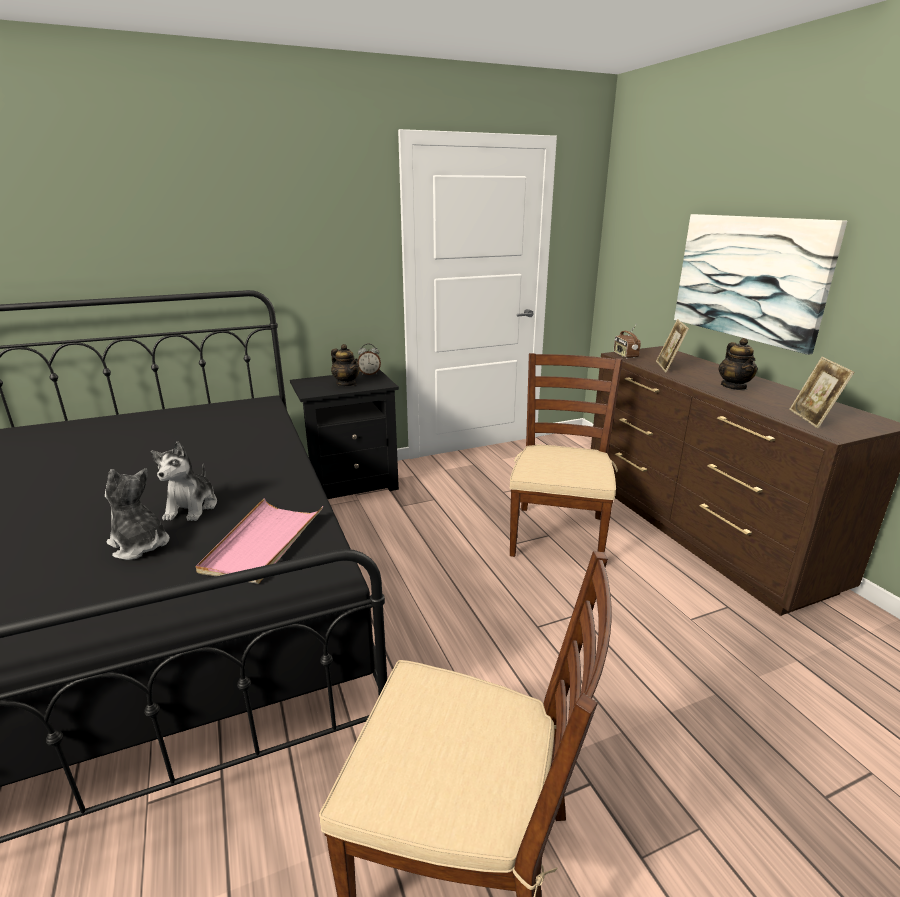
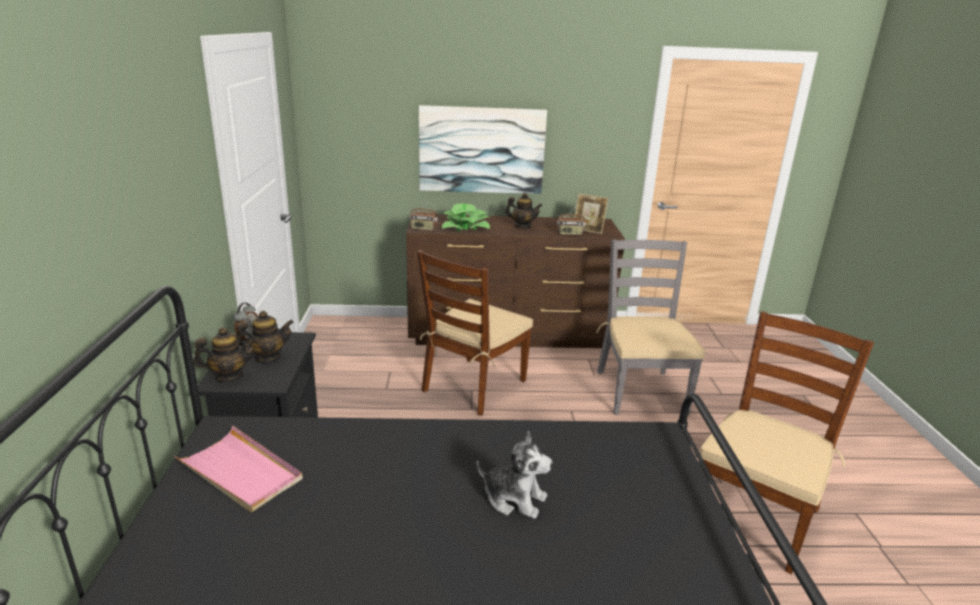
camera: 70 degrees left, 0 degrees up
(140, 545) = (581, 534): plush toy -> none
(263, 543) = (603, 459): pink tray -> pink tray (240, 472)
(313, 382) = (229, 376): none -> teapot
(558, 534) = (474, 386): brown chair -> brown chair turned 90 degrees counterclockwise
(668, 367) = (466, 227): picture frame -> potted plant
(700, 675) = (640, 391): none -> grey chair
(767, 411) = (570, 234): none -> radio

